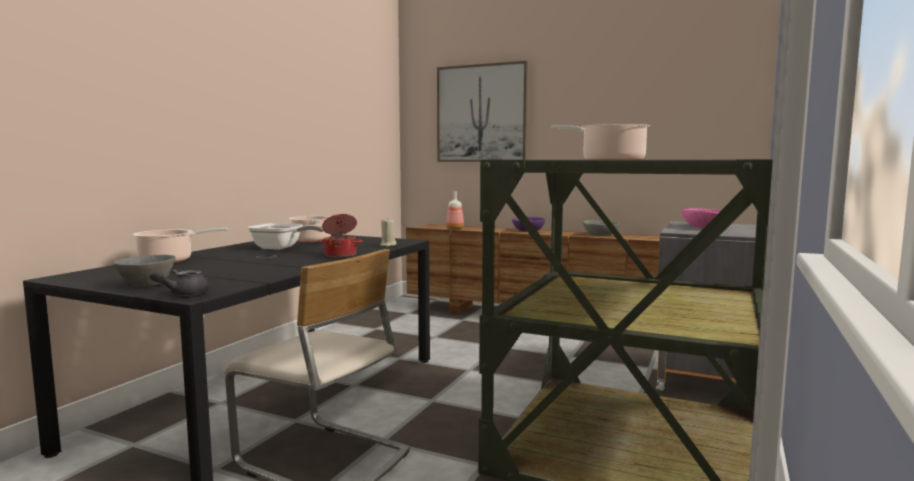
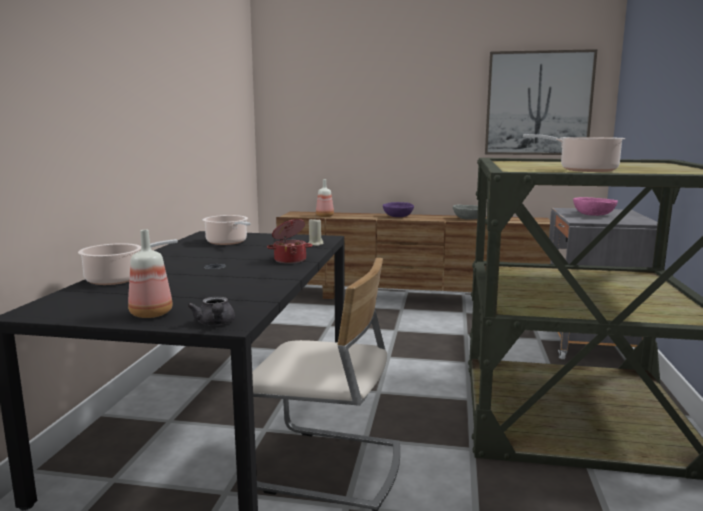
camera: 15 degrees left, 5 degrees up
(146, 284) = (150, 314): grey bowl -> bottle
(183, 294) = (215, 323): grey teapot -> grey teapot turned 45 degrees counterclockwise
(281, 248) = (212, 254): frying pan -> none
(481, 113) = (344, 100): picture -> picture (538, 103)

